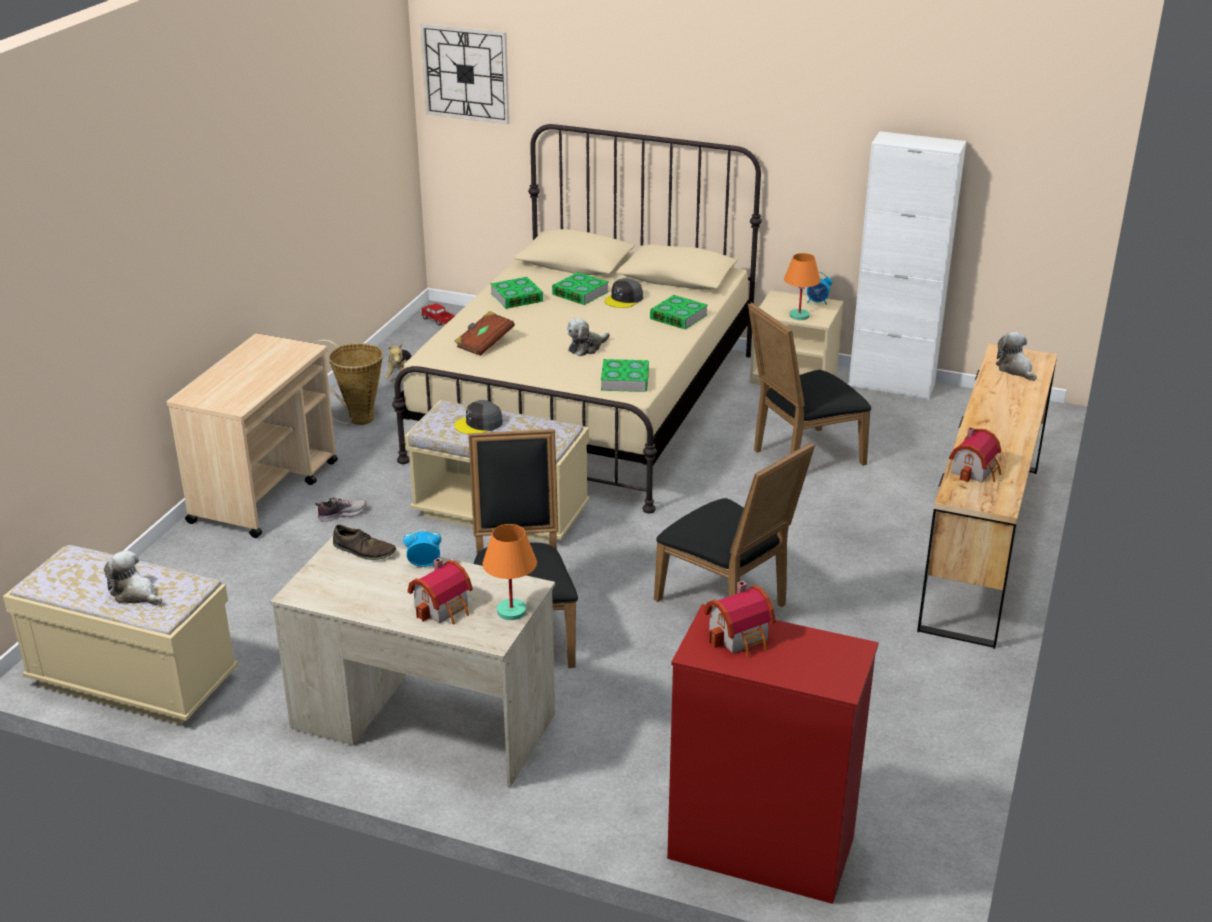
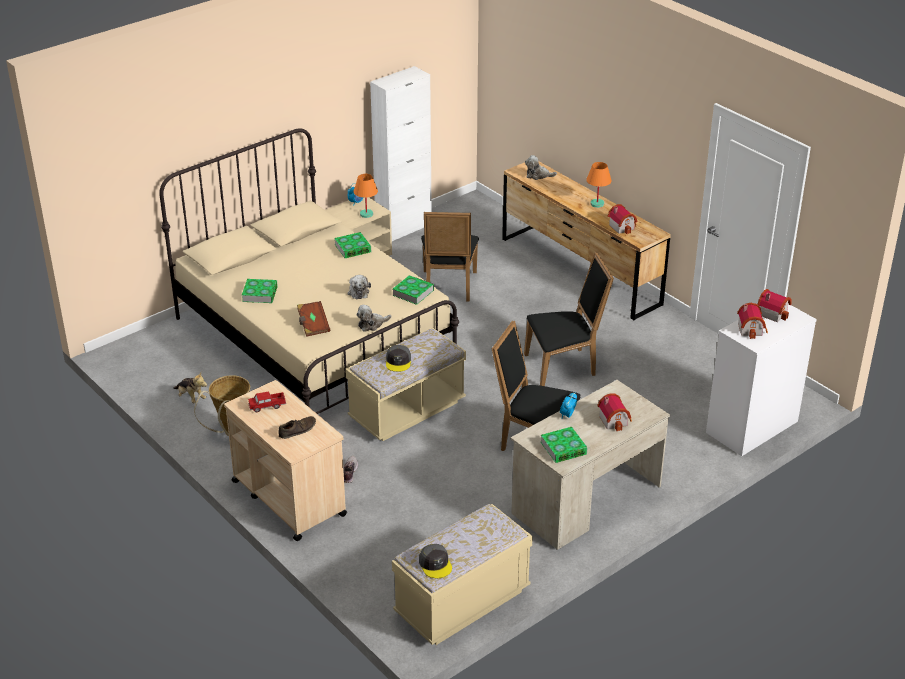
camera: 60 degrees left, 5 degrees up
(135, 594) = (481, 537): plush toy -> plush toy (372, 324)
(364, 550) = (537, 431): brown shoe -> brown shoe (297, 430)
(438, 320) = (125, 358): toy truck -> toy truck (267, 406)
(466, 73) = (99, 167): wall clock -> none
(512, 611) = (634, 400): orange table lamp -> orange table lamp (597, 204)
(580, 293) = (281, 270): book -> book (563, 448)
(624, 299) = (308, 258): grey cap -> grey cap (435, 564)
(759, 847) = (751, 427): red dresser -> white dresser
(820, 647) = (773, 313): none -> toy house

